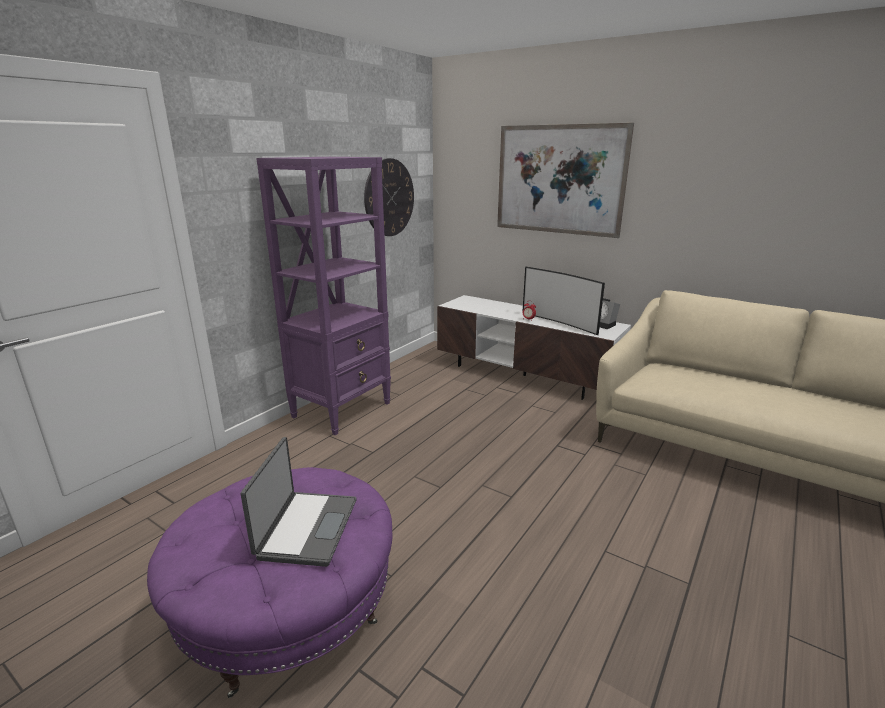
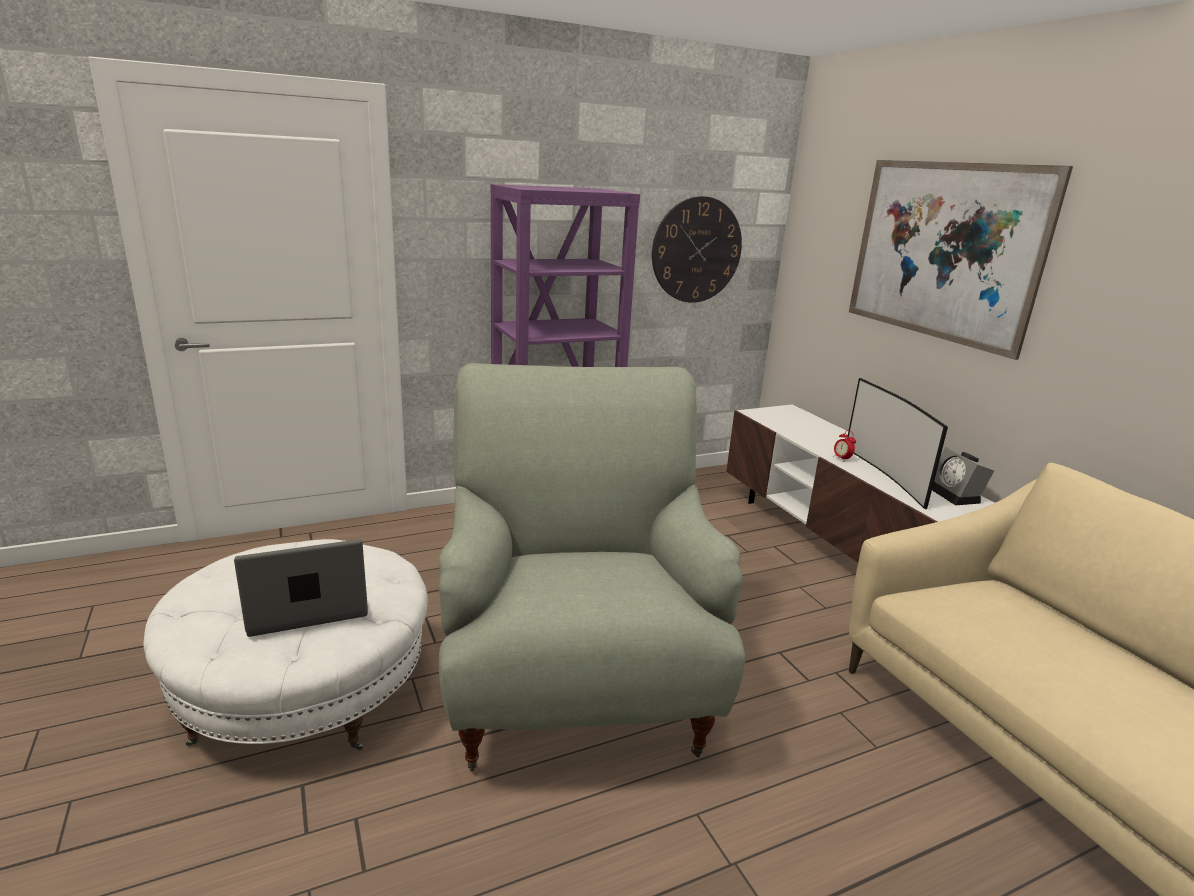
camera: 30 degrees right, 0 degrees up
(288, 607) = (304, 692): purple ottoman -> white ottoman
(306, 528) = (307, 606): laptop -> laptop turned 150 degrees counterclockwise
(471, 513) = (575, 686): none -> grey armchair

